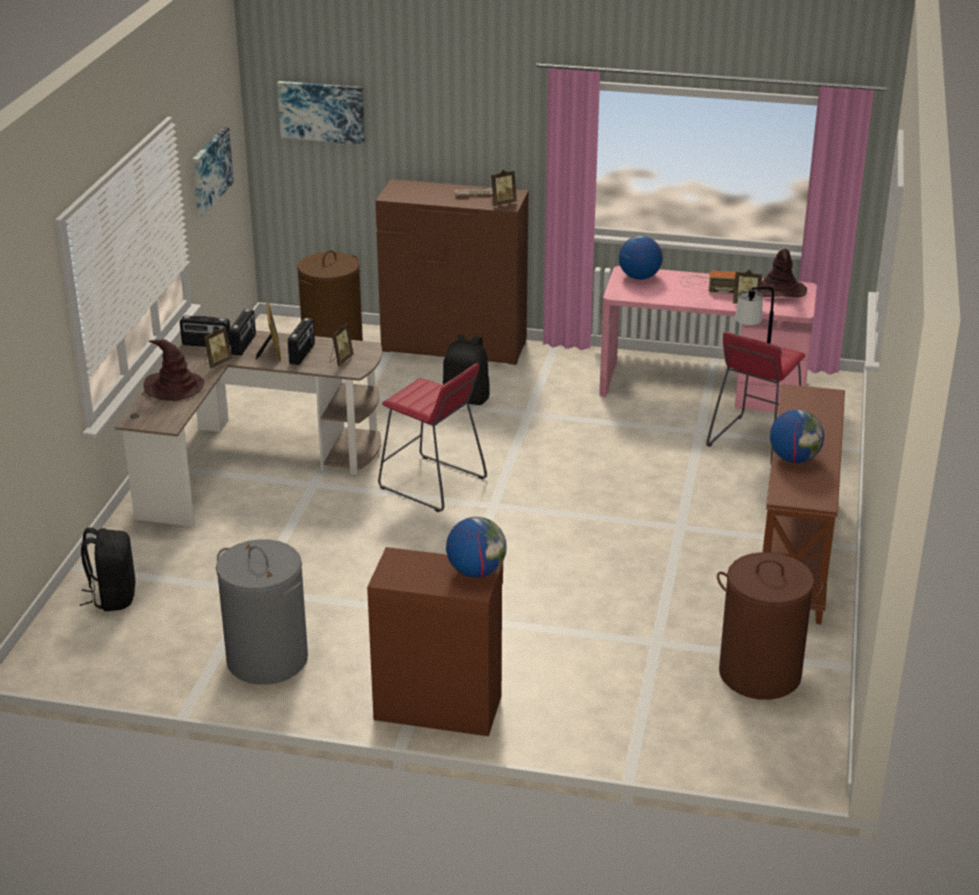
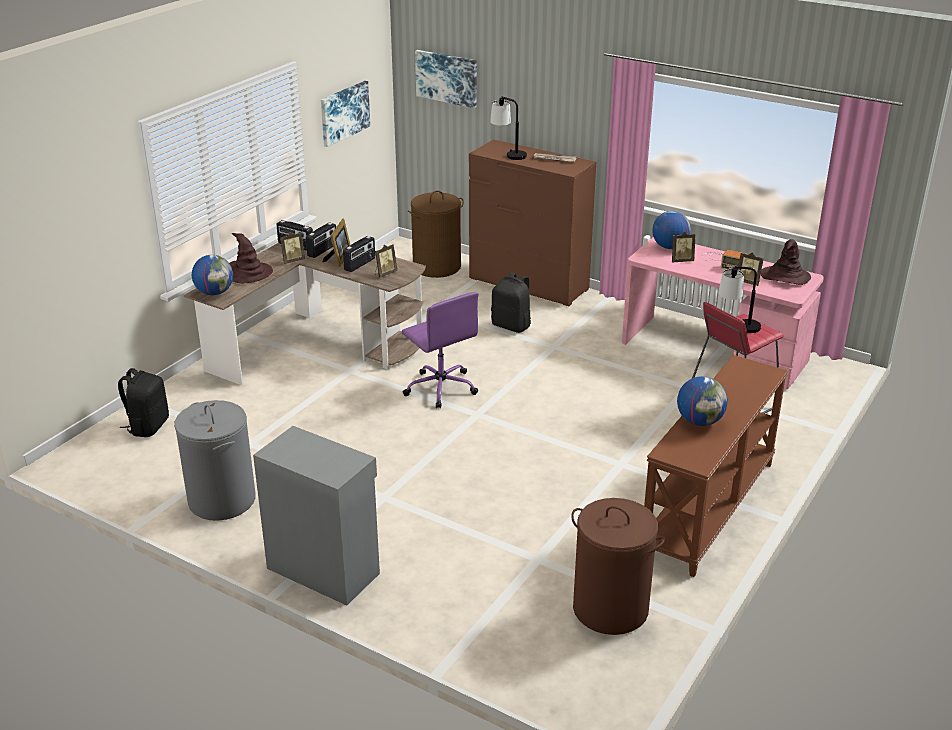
camera: 20 degrees right, 0 degrees up
(422, 195) = (508, 154): none -> table lamp
(432, 484) = (440, 388): red stool -> purple office chair
(437, 706) = (323, 569): brown cabinet -> grey cabinet
(476, 571) = (347, 461): globe -> globe (214, 293)
(502, 203) = (567, 168): picture frame -> picture frame (681, 260)

